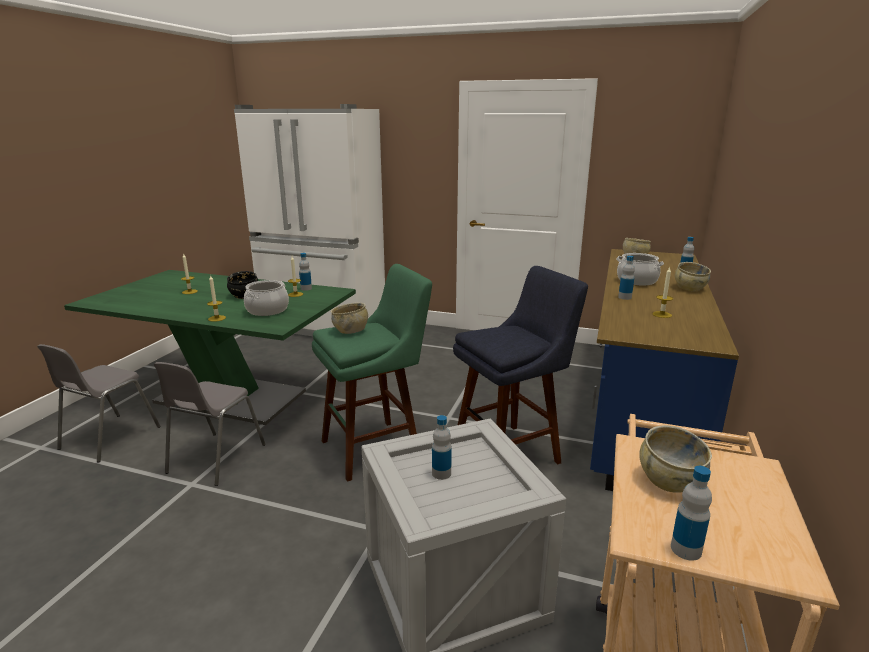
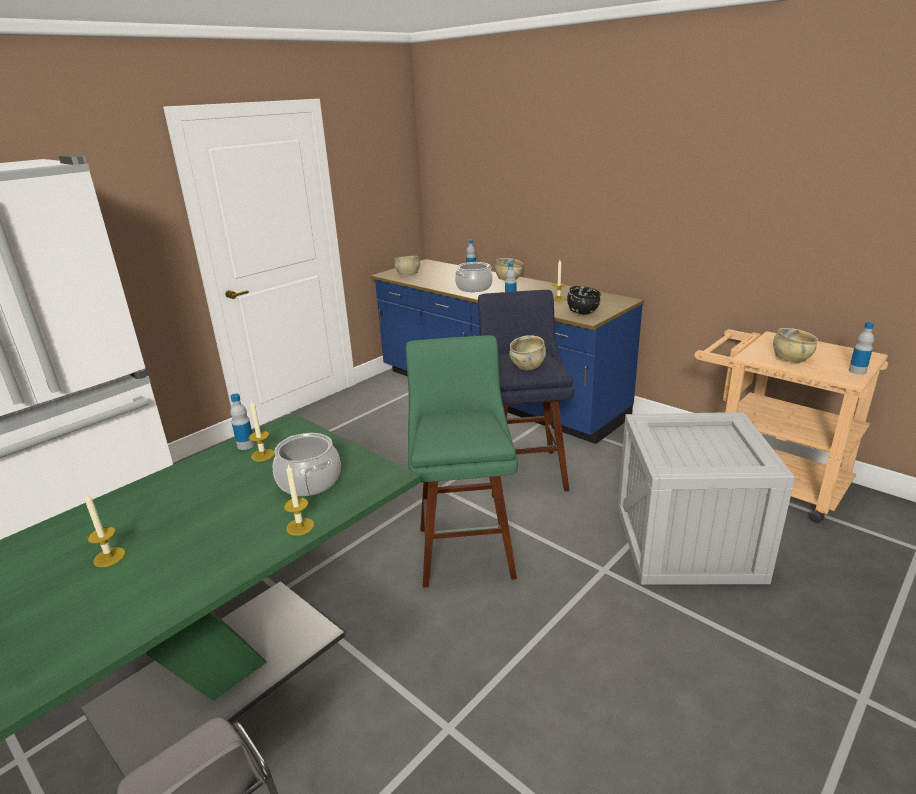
camera: 65 degrees left, 5 degrees up
(215, 459) = (399, 698): grey chair -> none
(244, 296) = (214, 498): black bowl -> black bowl (582, 312)
(350, 330) = (447, 430): beige bowl -> beige bowl (527, 366)
(441, 473) = (697, 452): bottle -> none

